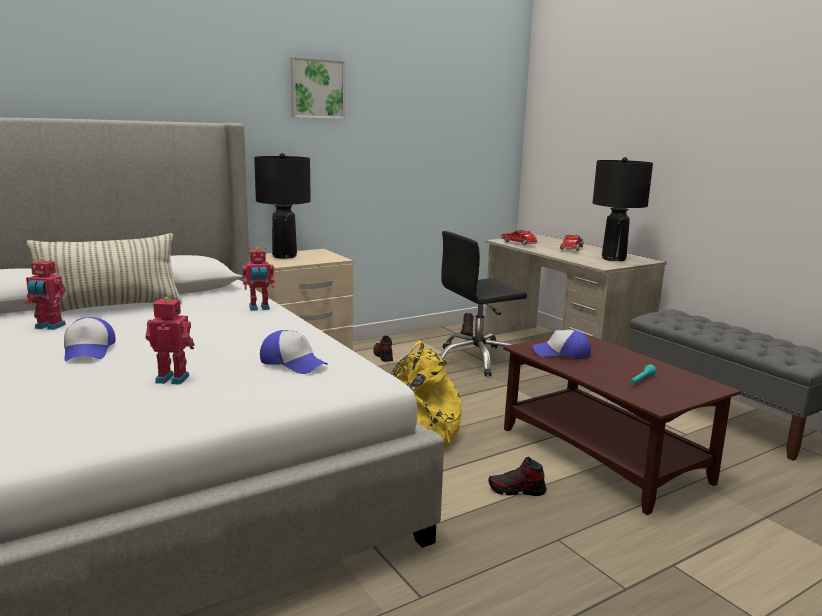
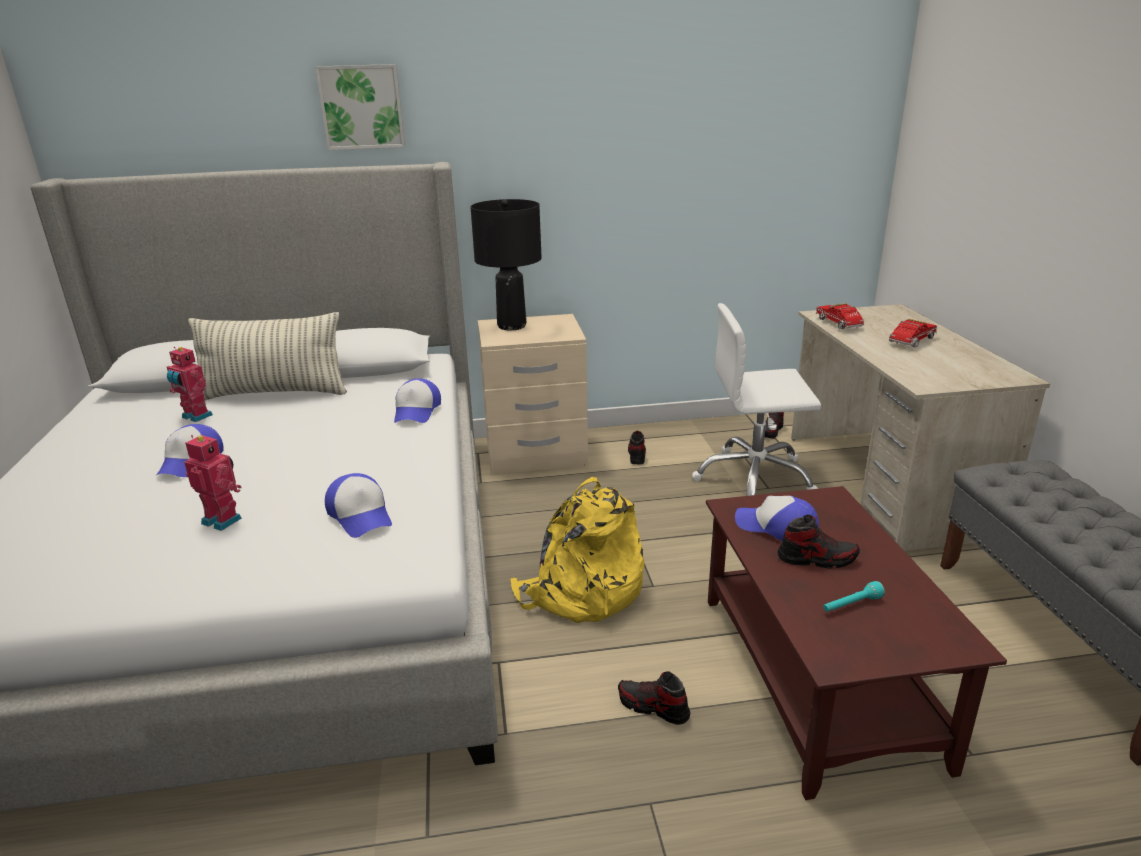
camera: 25 degrees right, 10 degrees up
(259, 308) = (417, 411): toy robot -> cap
(317, 89) = (563, 107): picture -> picture (362, 107)
(477, 360) = (754, 478): black office chair -> white office chair
(600, 364) = (816, 559): none -> shoe
(613, 259) = (959, 369): black table lamp -> none

